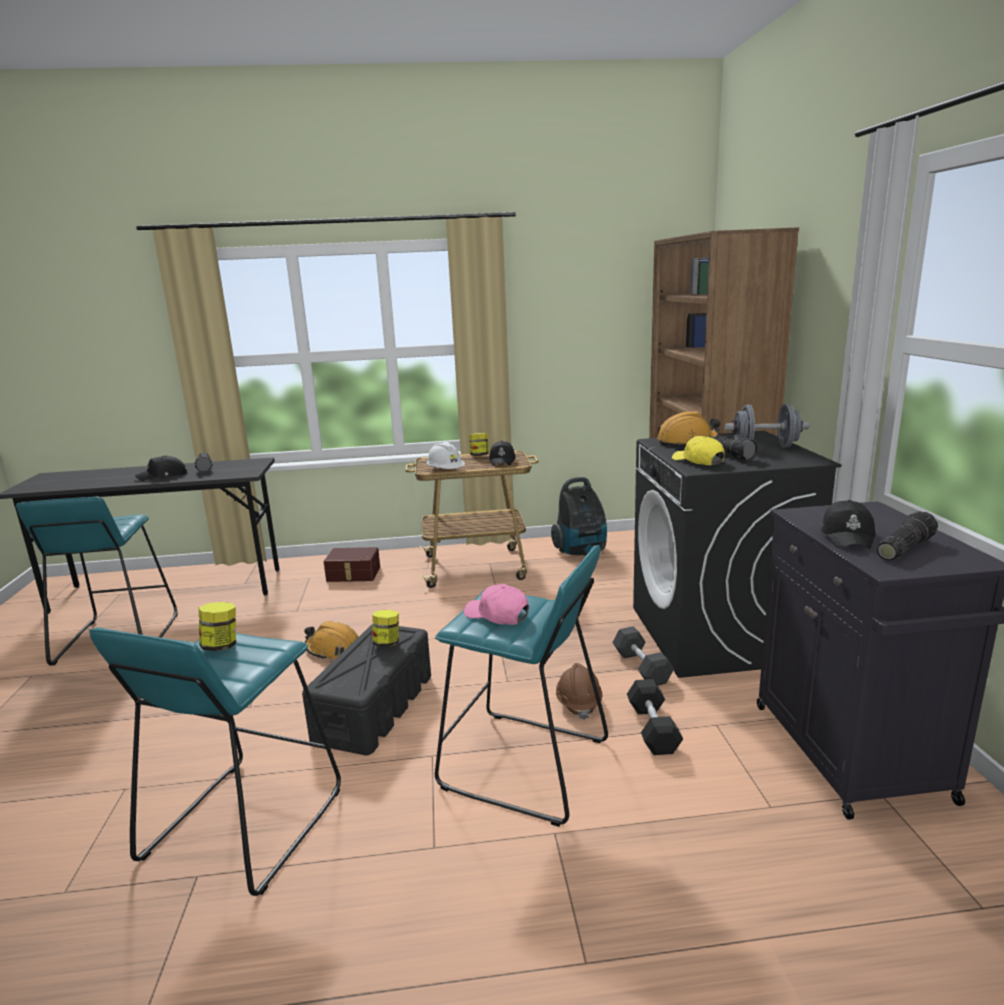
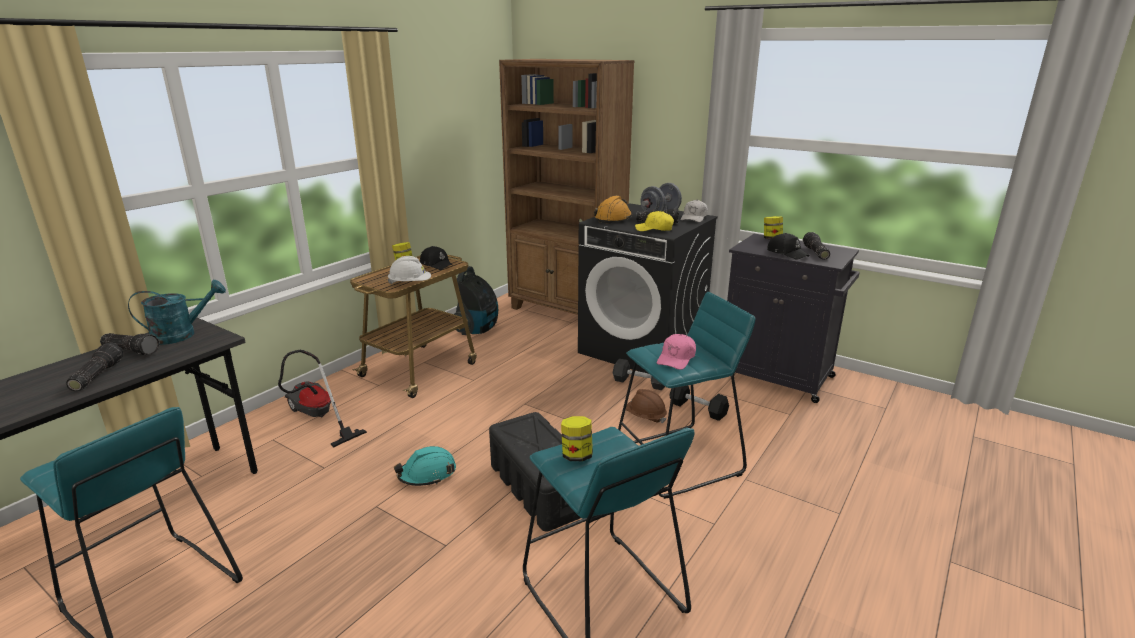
camera: 50 degrees left, 5 degrees up
(163, 476) = (96, 375): black cap -> flashlight
(242, 465) = (182, 334): none -> turquoise watering can
(333, 649) = (427, 474): orange hard hat -> turquoise hard hat
(353, 574) = (316, 418): brown storage box -> vacuum cleaner
(387, 643) = (532, 431): jar -> jar (771, 239)
(497, 615) = (676, 358): pink cap -> pink cap turned 45 degrees counterclockwise
(795, 460) = (694, 218): none -> white cap

